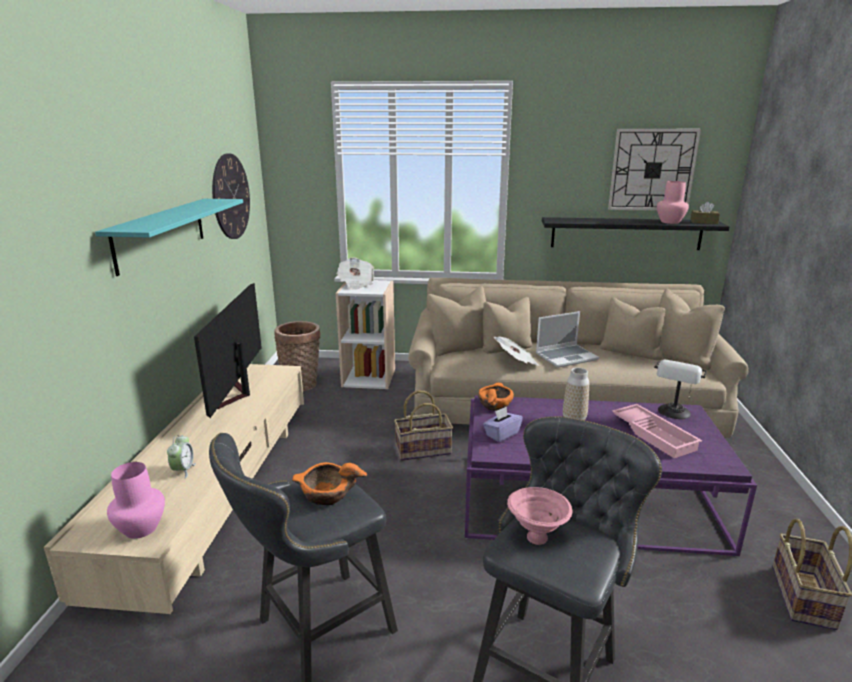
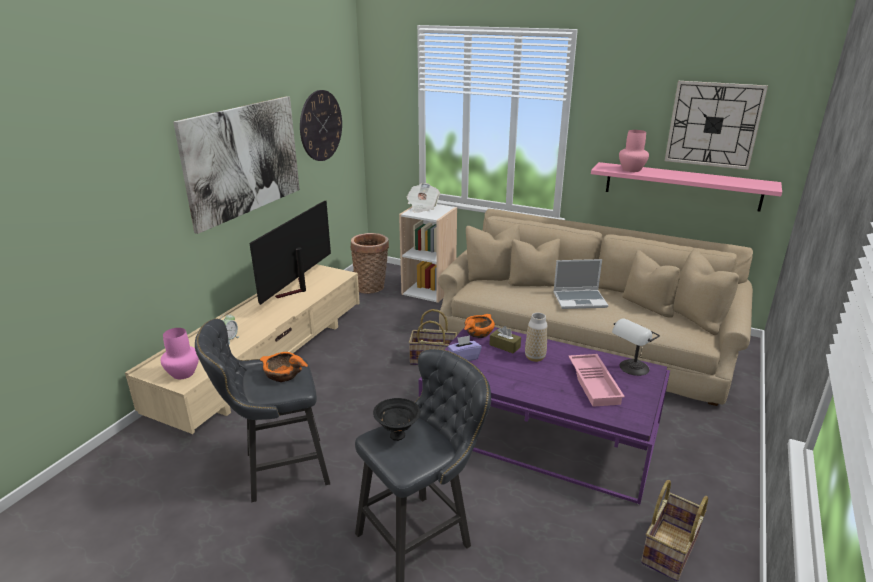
camera: 20 degrees right, 5 degrees up
(161, 233) = (243, 160): turquoise shelf -> picture
(516, 362) = (529, 298): newspaper -> none
(535, 537) = (397, 434): pink bowl -> black bowl
(626, 233) = (682, 186): black shelf -> pink shelf
(670, 222) = (723, 180): pink vase -> pink vase (632, 169)
(703, 222) = (760, 184): brown tissue box -> brown tissue box (504, 346)

